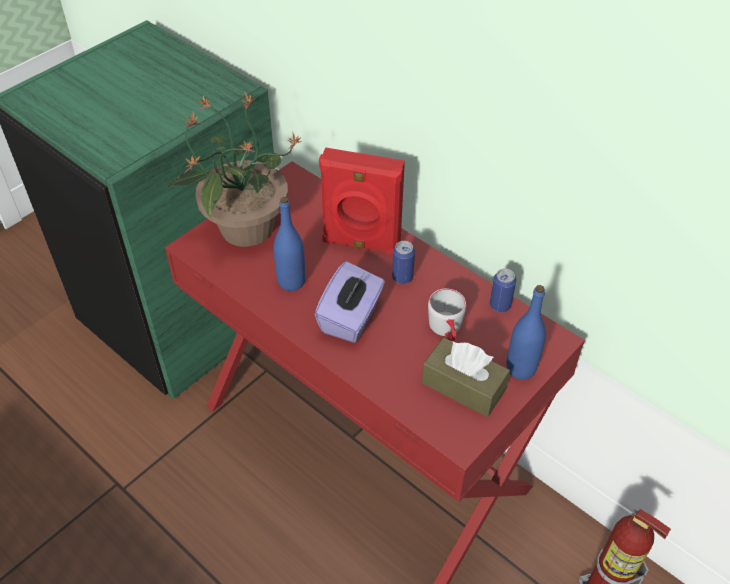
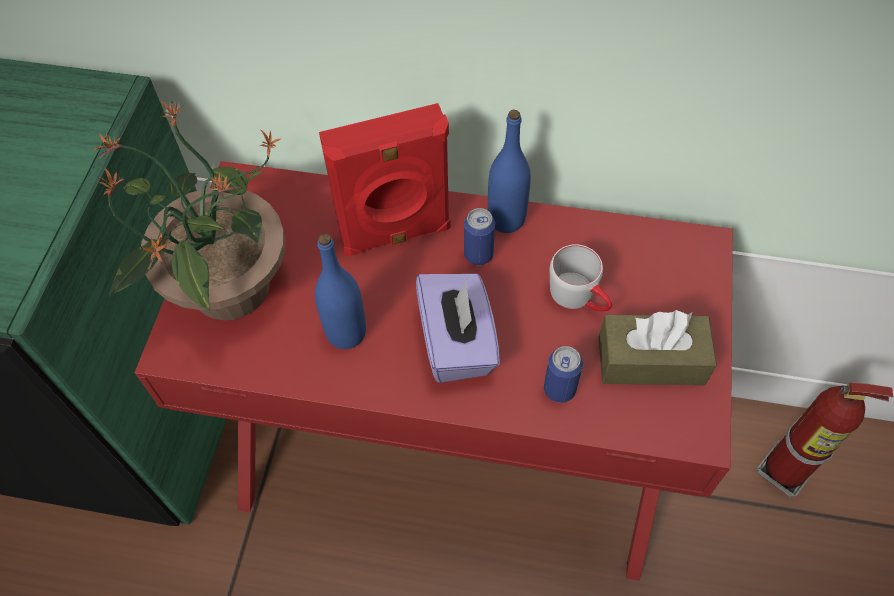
camera: 30 degrees left, 10 degrees up
(500, 305) = (614, 233): can -> can (559, 389)
(520, 368) = (694, 302): blue bottle -> blue bottle (506, 219)

